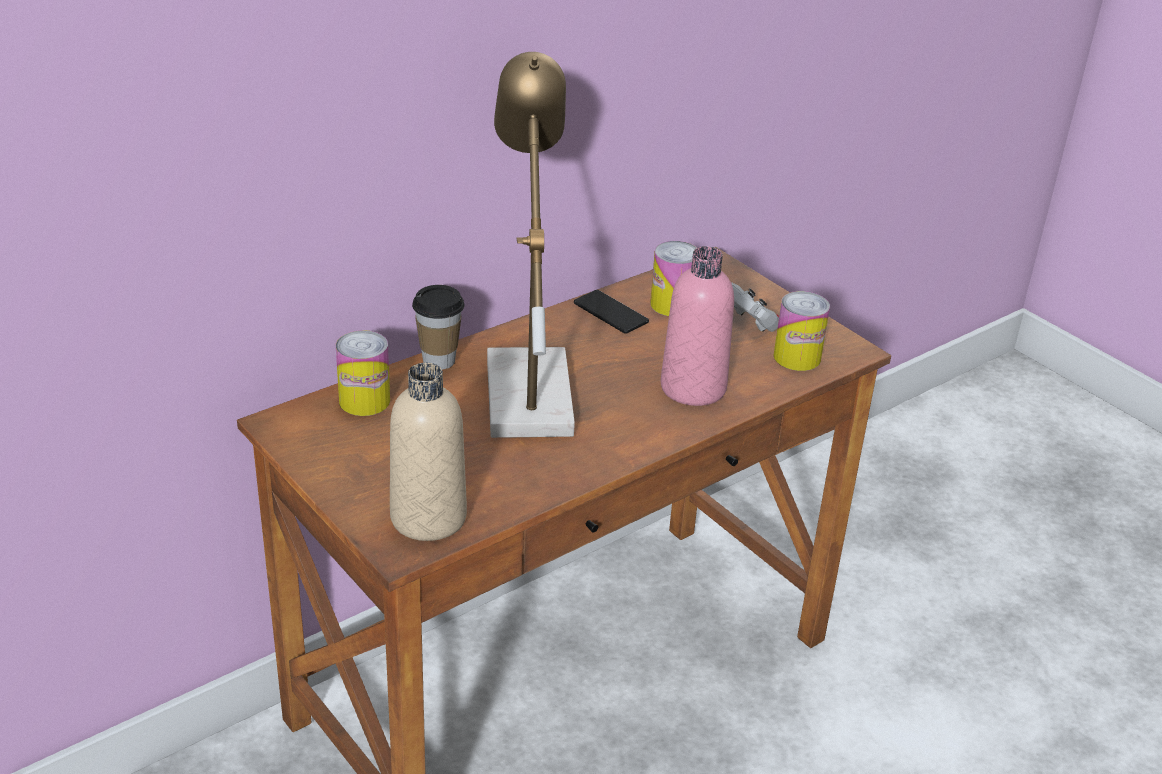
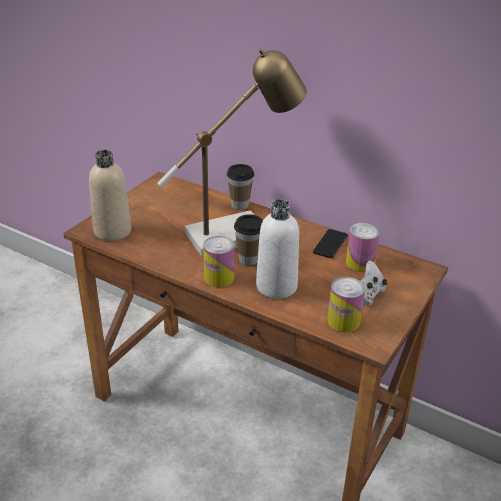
camera: 70 degrees right, 0 degrees up
(364, 401) = (192, 195): can -> can (219, 278)
(609, 394) = (248, 259): none -> cup
(693, 388) = (276, 286): pink bottle -> white bottle

